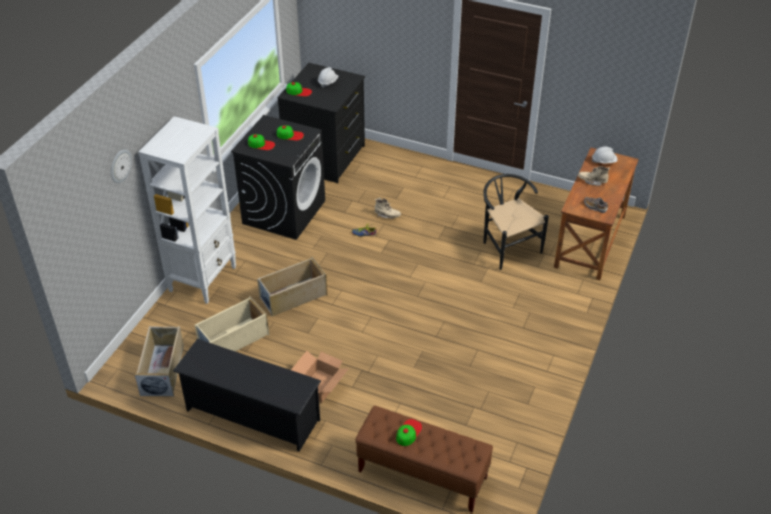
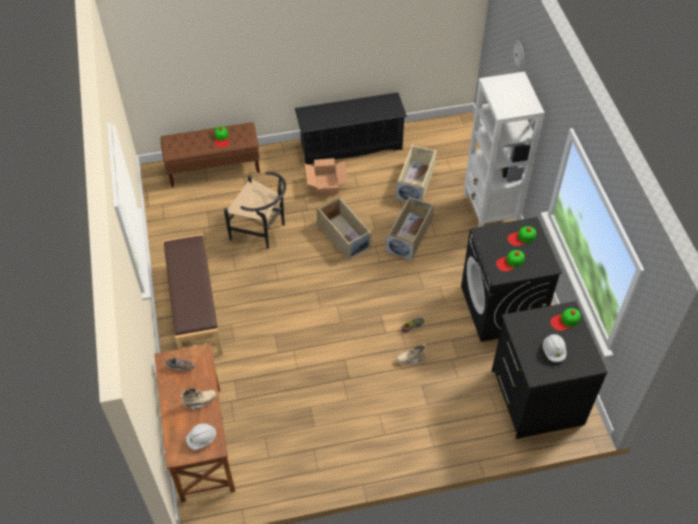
camera: 145 degrees right, 10 degrees up
(163, 370) = (437, 140): beige storage box -> beige storage box (344, 236)
(507, 246) = (276, 388): black chair -> black chair (262, 231)
(538, 335) = (194, 309): none -> brown bench

